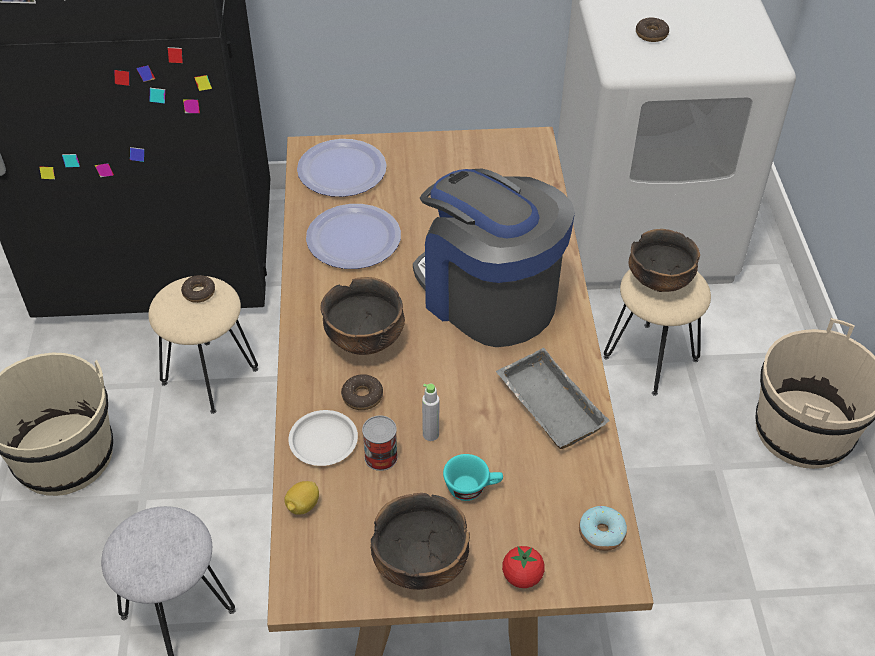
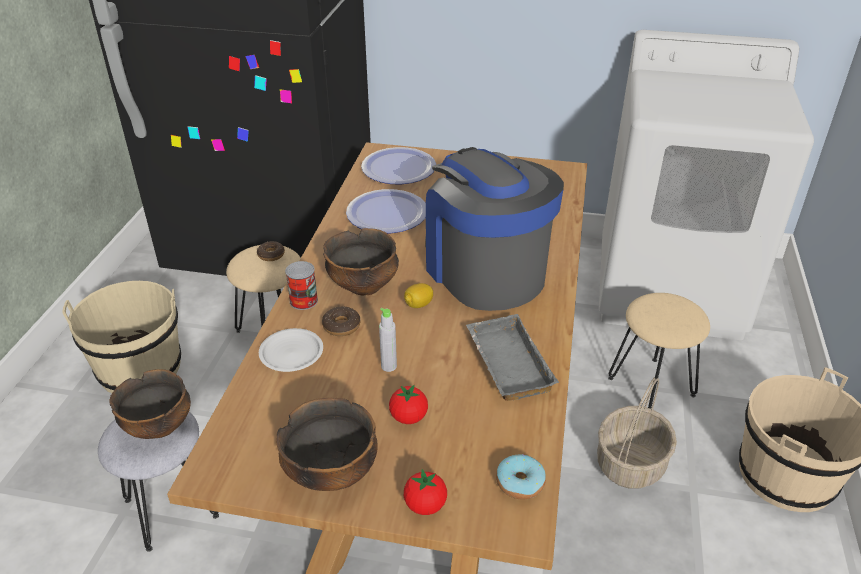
camera: 15 degrees right, 10 degrees down
(303, 506) = (248, 401): lemon -> lemon (418, 305)
(381, 457) = (336, 375): can -> can (303, 301)
(472, 488) = (408, 417): turquoise cup -> tomato
(649, 451) = (630, 463): none -> basket
(651, 34) = (686, 96): donut -> none
(659, 282) = (663, 309): bowl -> bowl (159, 426)

